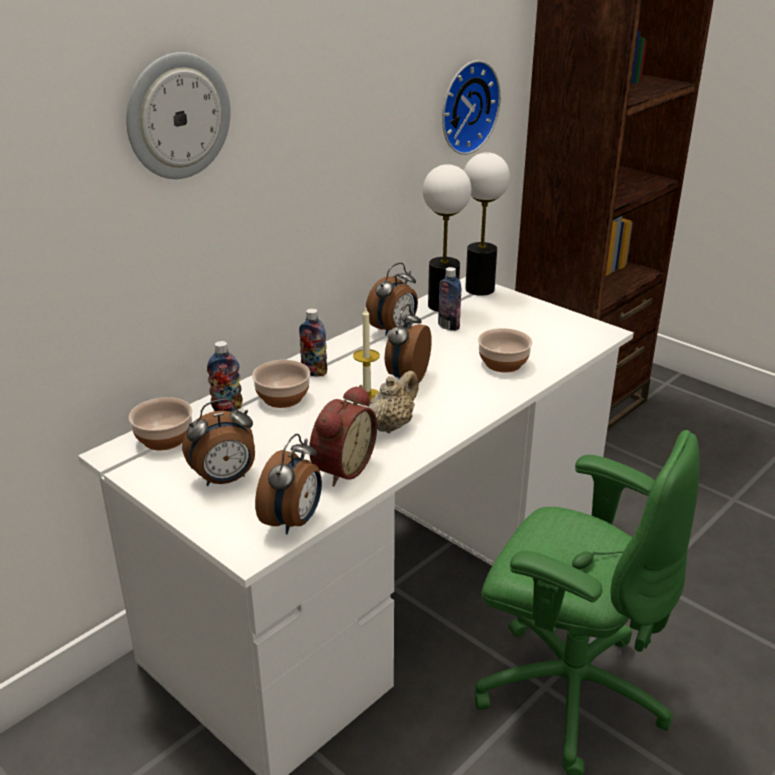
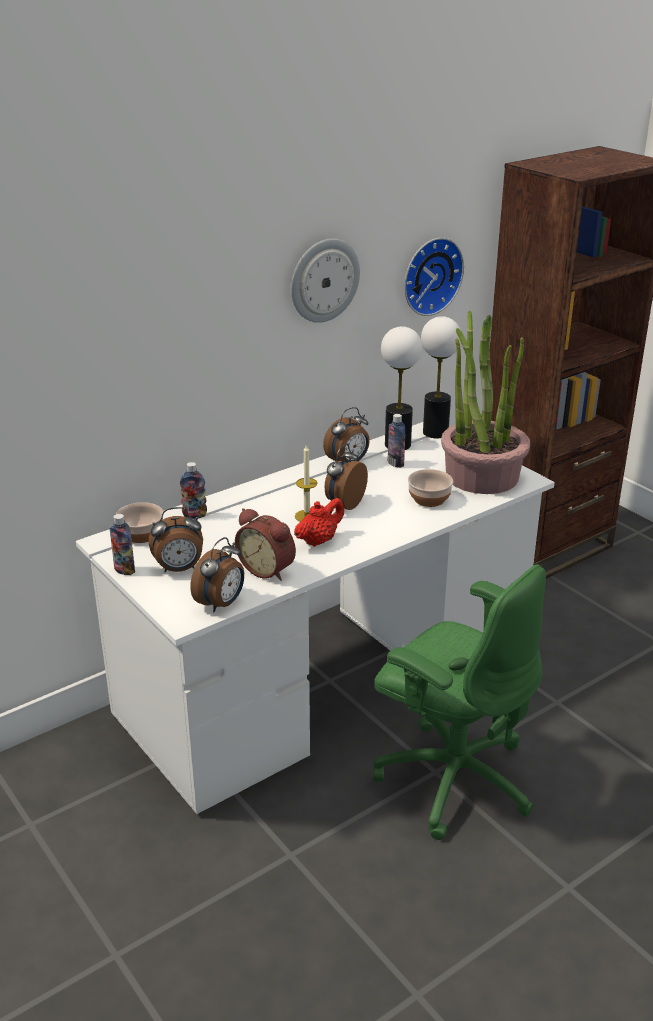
camera: 10 degrees right, 0 degrees up
(177, 116) = (168, 289): wall clock -> wall clock (324, 280)
(282, 397) = (239, 511): bowl -> none
(314, 372) = (271, 493): bottle -> bottle (124, 570)
(340, 468) = (268, 569): alarm clock -> alarm clock turned 90 degrees clockwise
(391, 425) = (319, 541): beige teapot -> red teapot
(550, 332) = (481, 475): none -> potted plant

